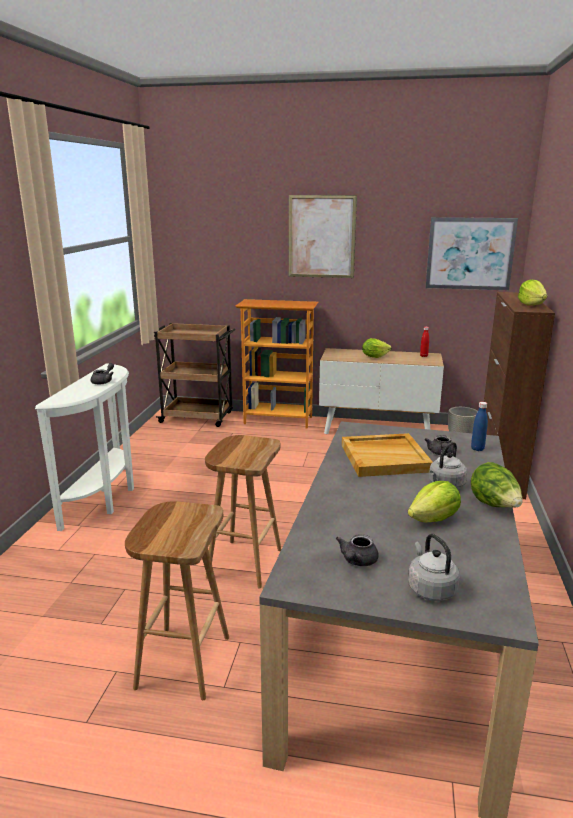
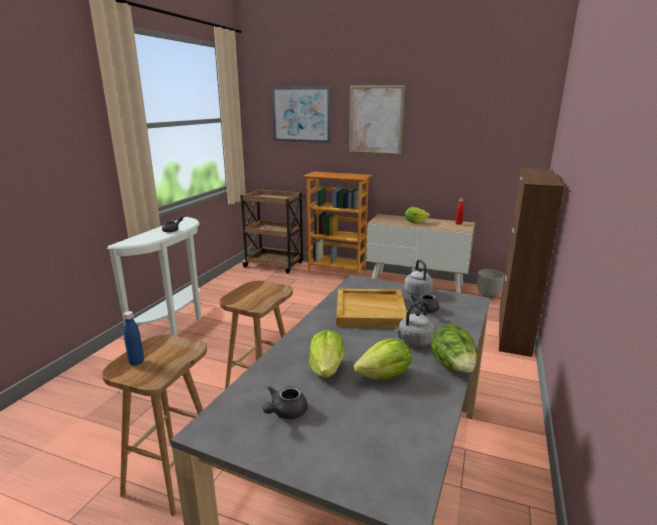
camera: 10 degrees right, 0 degrees up
(430, 589) = (341, 453): grey kettle -> grey kettle (417, 292)
(470, 253) = (503, 135): picture -> picture (301, 114)
(477, 449) = (463, 308): blue bottle -> blue bottle (136, 362)
(531, 305) = (545, 179): lettuce -> lettuce (326, 369)

